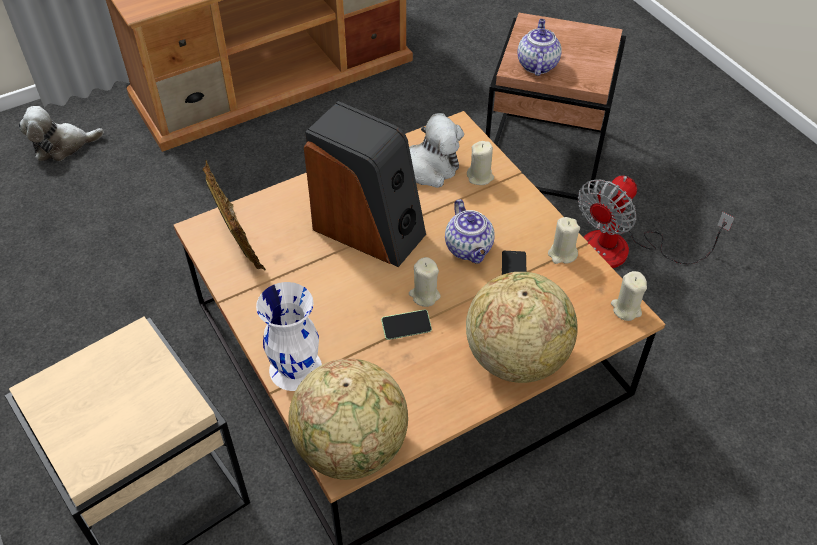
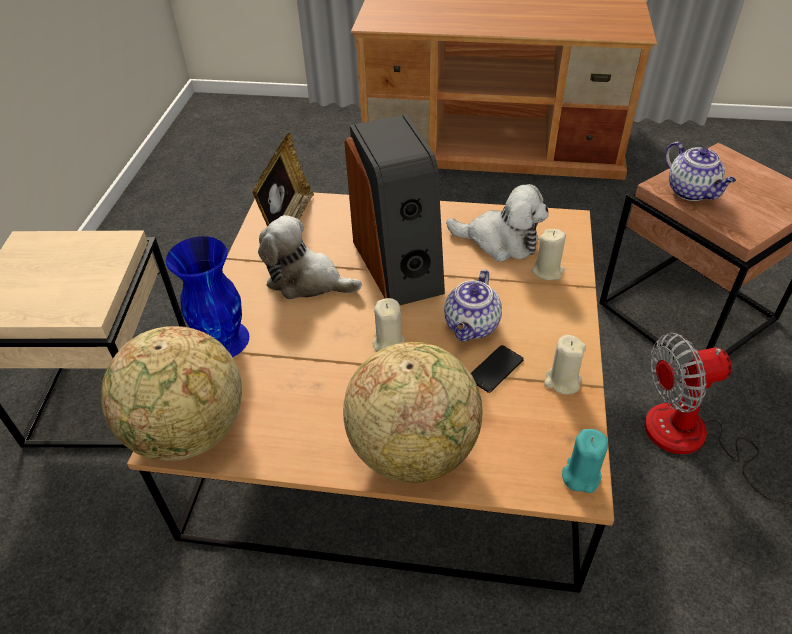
camera: 40 degrees right, 5 degrees down
(62, 146) = (298, 132): plush toy -> plush toy (307, 281)
(296, 367) = (222, 340): white vase -> blue vase
(406, 329) = (342, 362): phone -> none
(537, 64) = (692, 192): teapot -> teapot turned 105 degrees clockwise
(626, 309) = (580, 475): beige candle -> turquoise candle

